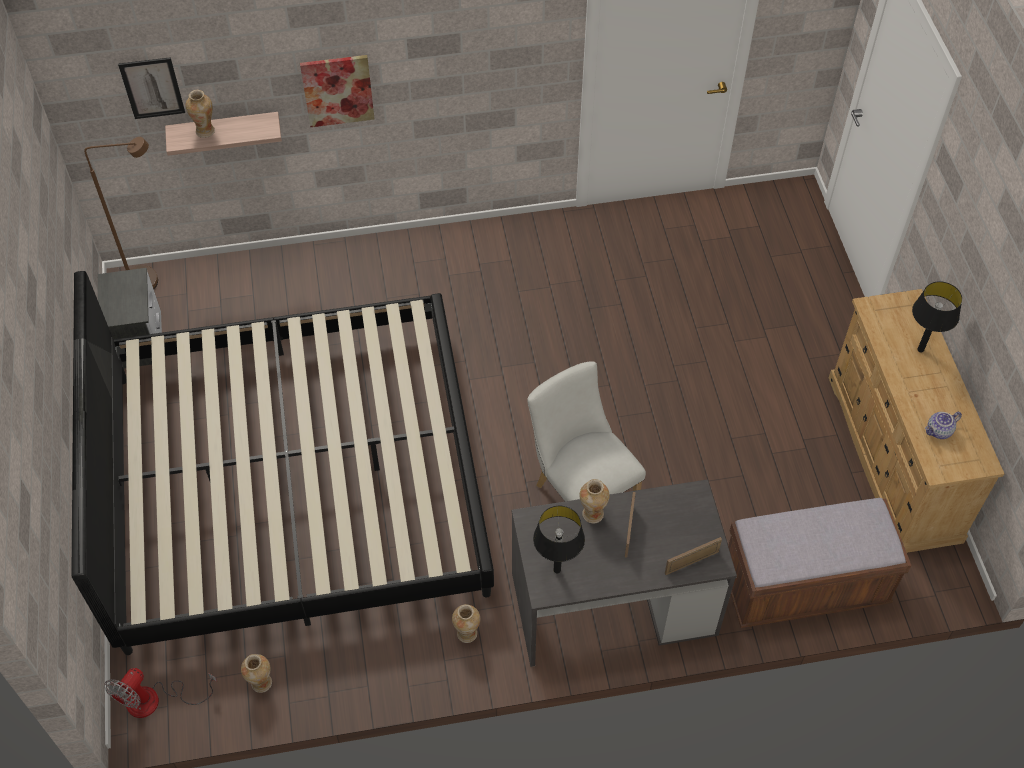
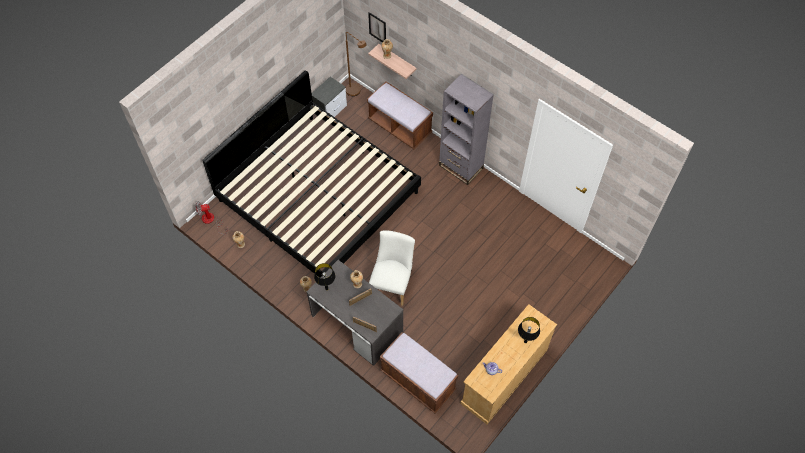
camera: 50 degrees right, 5 degrees up
(289, 270) = (400, 127): none -> brown bench
(337, 90) = (438, 76): picture -> none
(455, 245) = (460, 167): none -> grey bookcase

